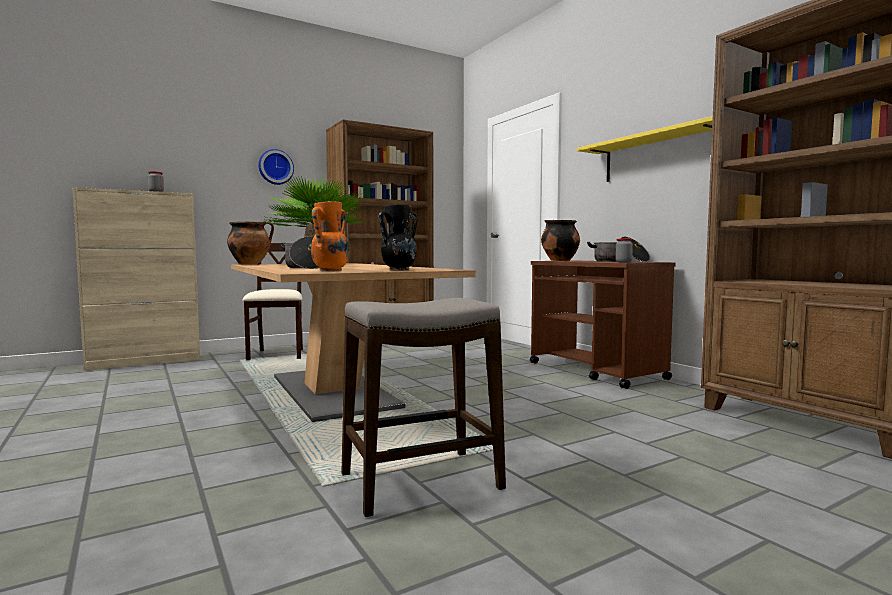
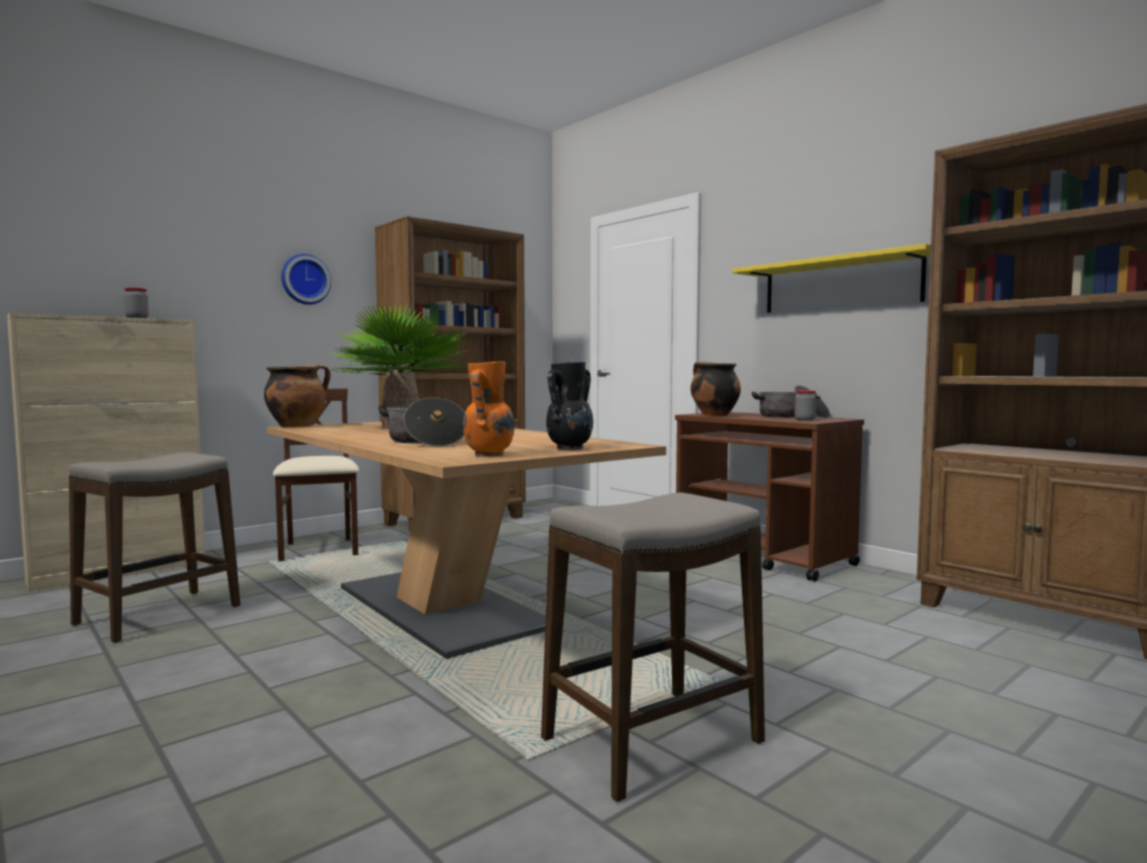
camera: 10 degrees left, 0 degrees up
(148, 387) = (158, 615): none -> stool

